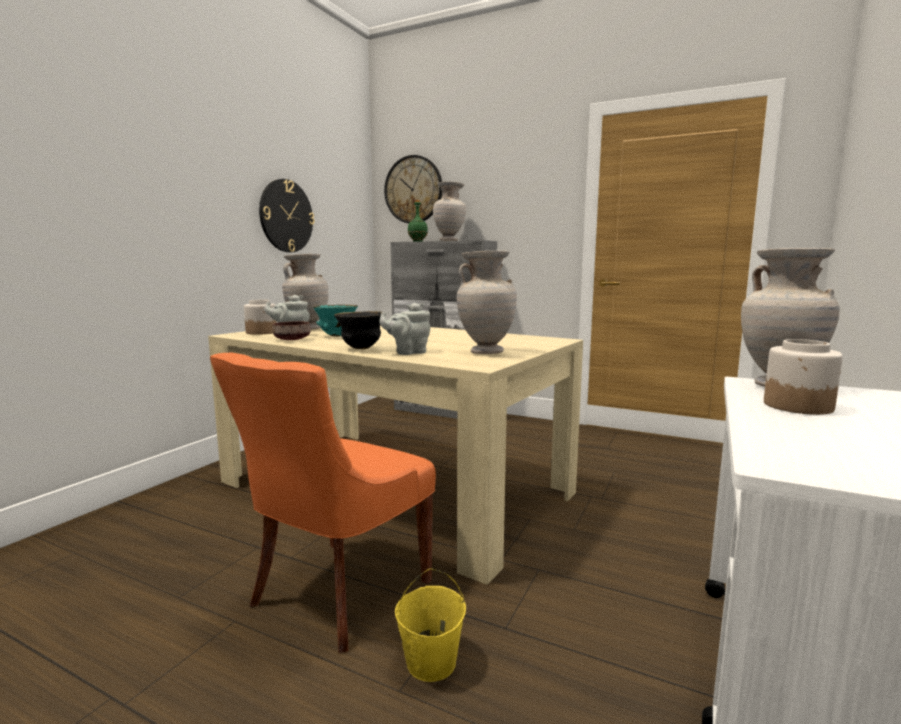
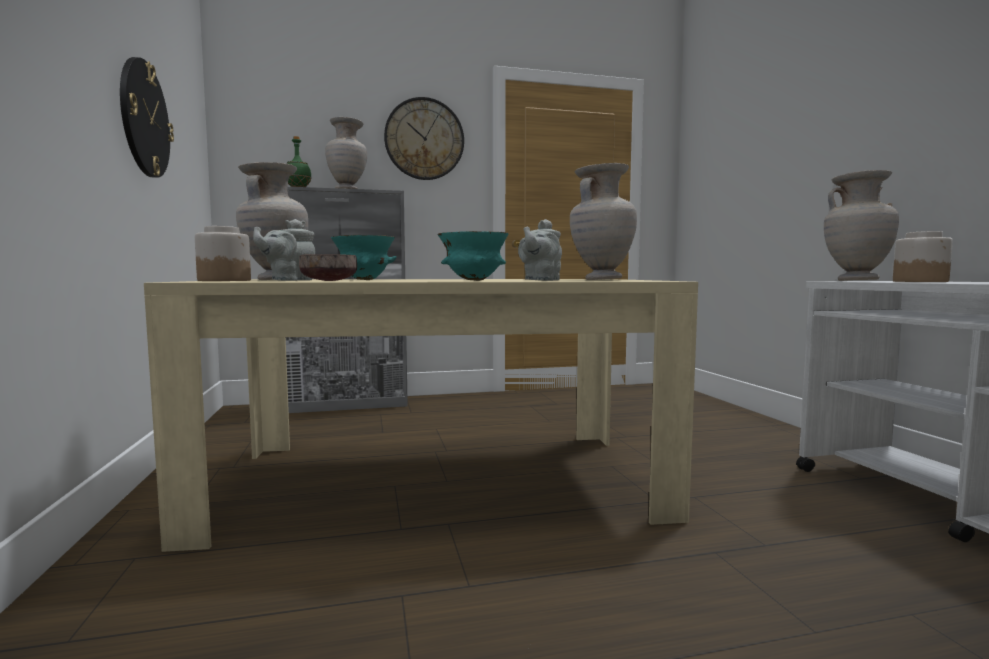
camera: 40 degrees left, 5 degrees down
(337, 593) = (596, 591): orange chair -> none
(361, 348) = (474, 280): black bowl -> turquoise bowl
(413, 190) = (278, 125): wall clock -> wall clock (424, 139)
(431, 662) = (783, 597): yellow bucket -> none

